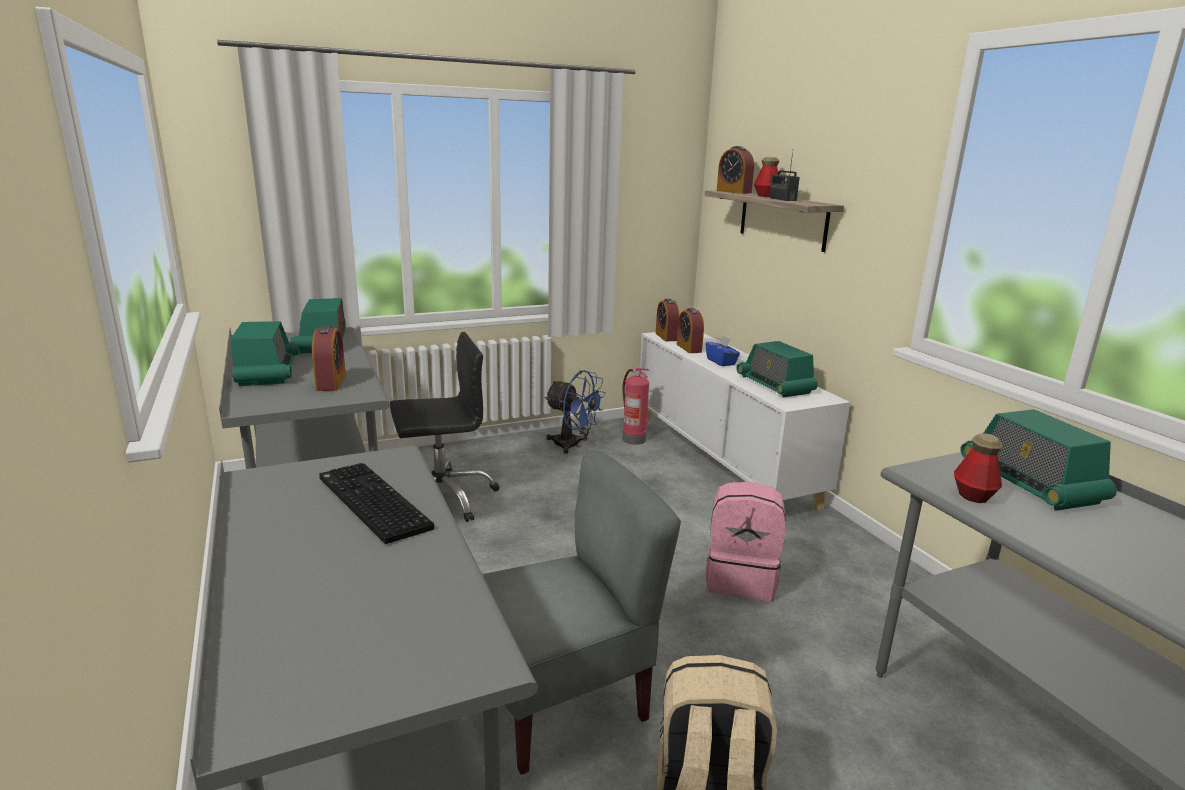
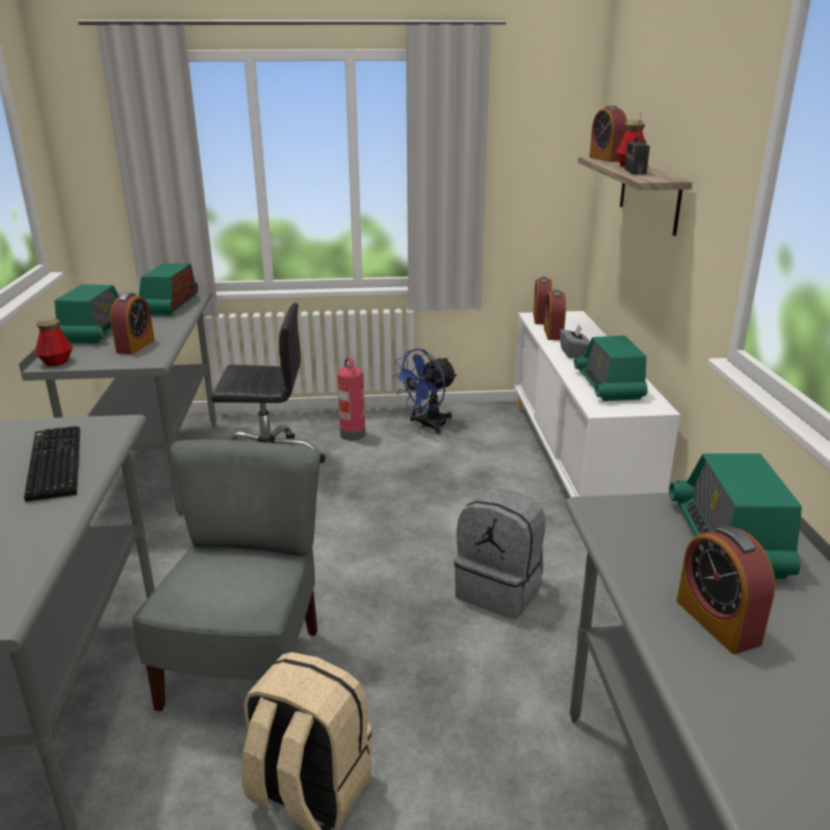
camera: 20 degrees right, 5 degrees up
(561, 699) = (245, 669): grey chair -> grey chair turned 75 degrees counterclockwise
(573, 445) = (427, 425): blue fan -> blue fan turned 90 degrees clockwise
(633, 439) = (494, 426): fire extinguisher -> fire extinguisher (352, 434)
(721, 362) = (574, 353): blue tissue box -> grey tissue box
(741, 579) = (500, 590): pink backpack -> grey backpack
(973, 495) = (634, 544): bottle -> bottle (56, 362)
(1095, 542) = (717, 622): none -> alarm clock

